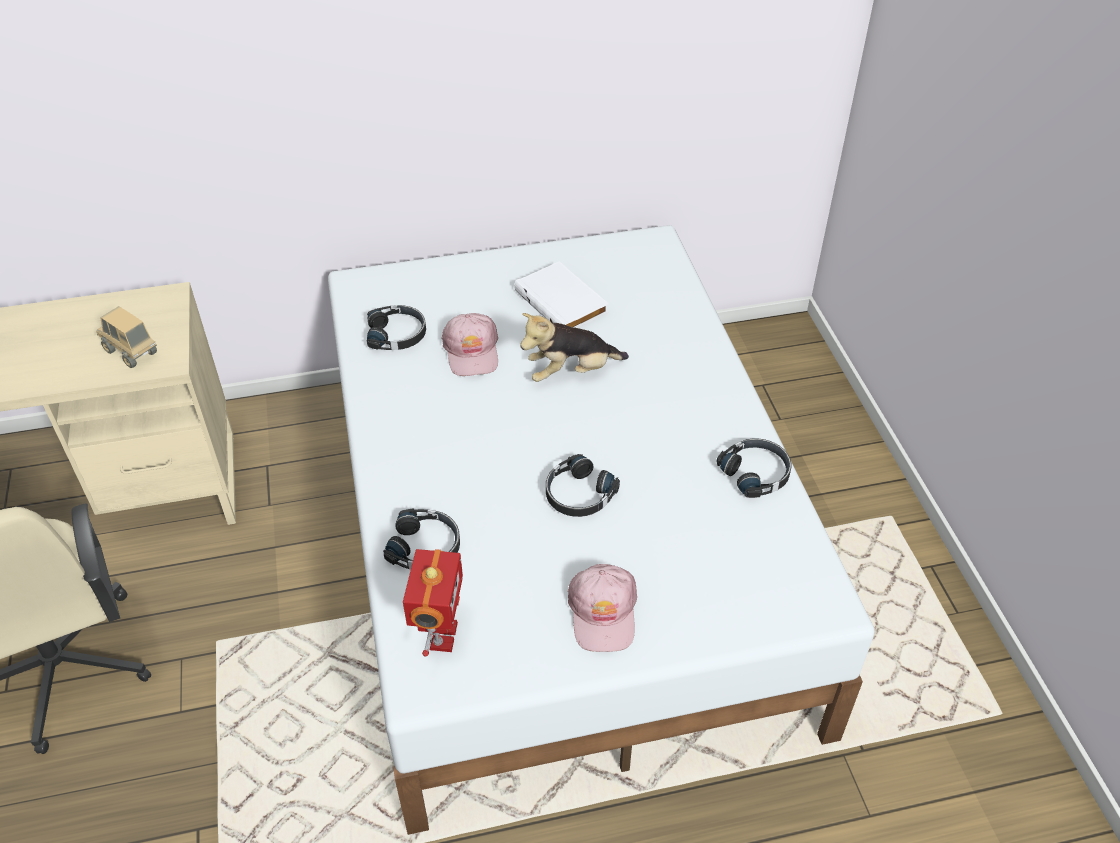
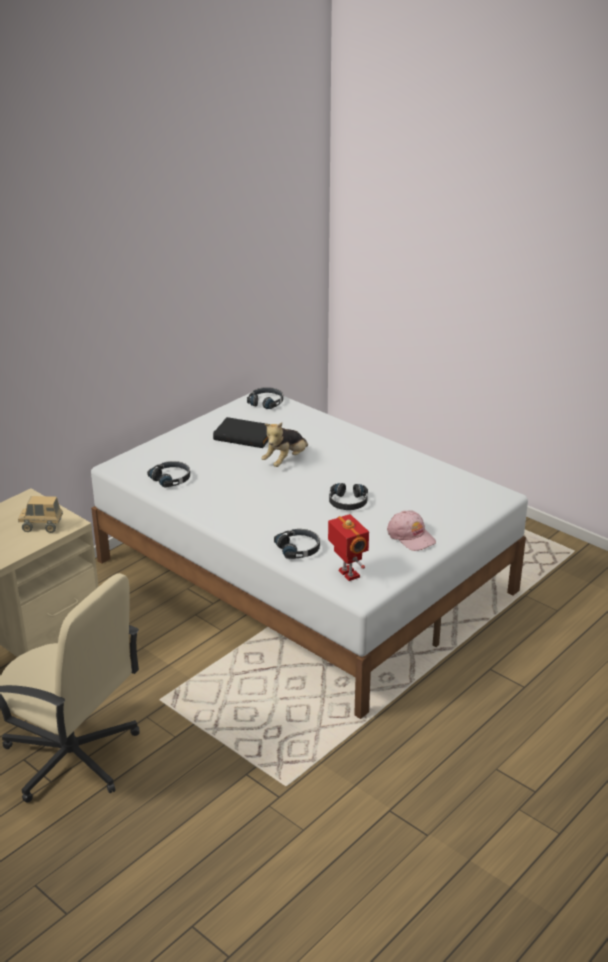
camera: 35 degrees left, 15 degrees down
(472, 351) = (222, 471): pink cap -> none
(563, 302) = (245, 435): white book -> black book
(756, 473) = (419, 464): black headphones -> black headphones (266, 402)

